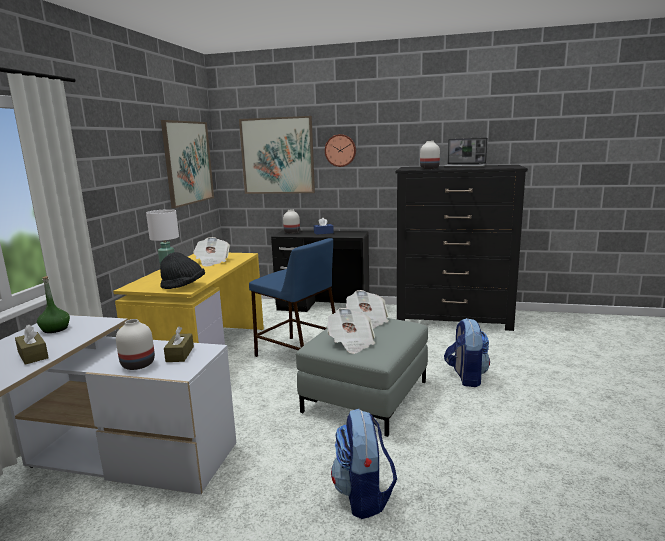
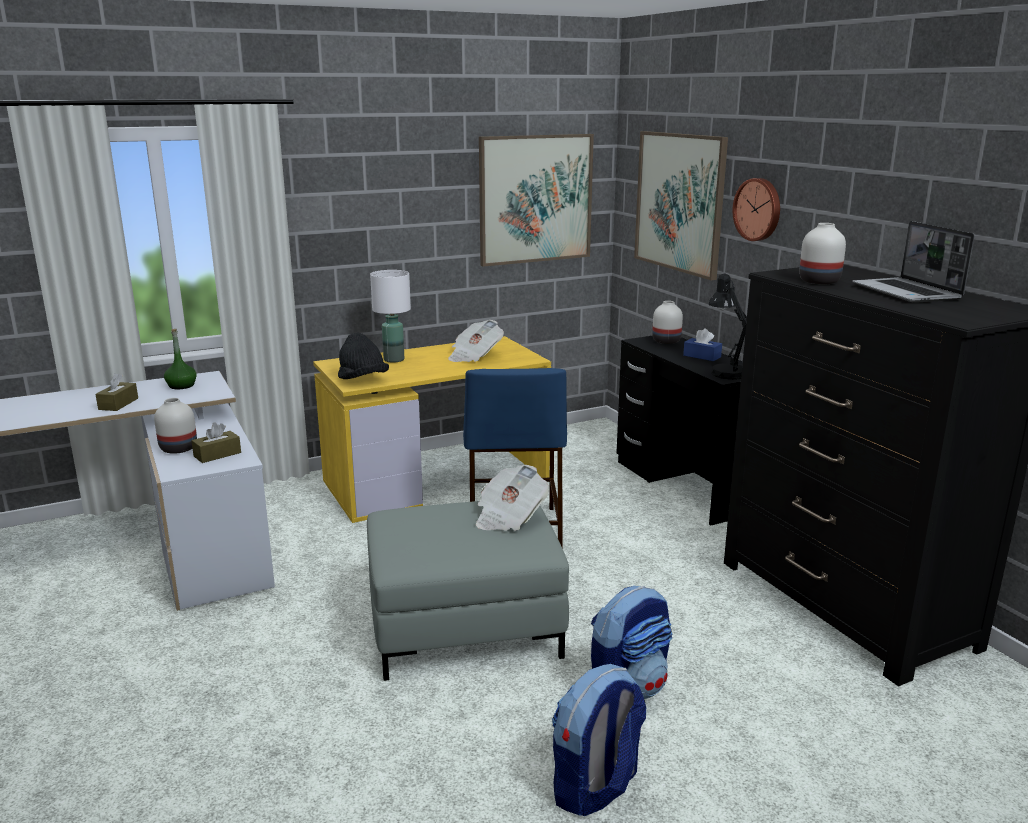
camera: 50 degrees right, 5 degrees up
(349, 234) = (725, 371): none -> black table lamp
(351, 343) = (421, 532): newspaper -> none
(363, 496) = (248, 710): backpack -> backpack (596, 787)

